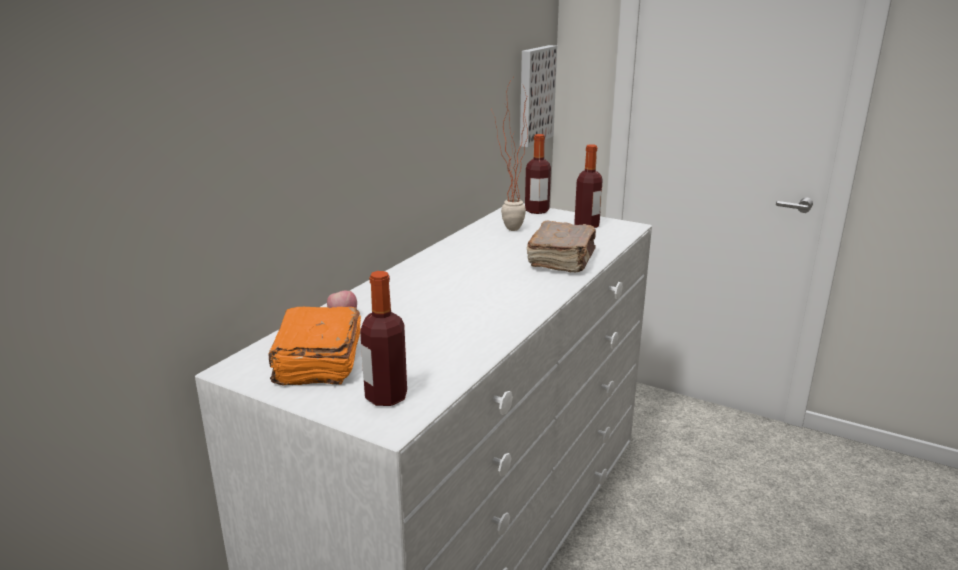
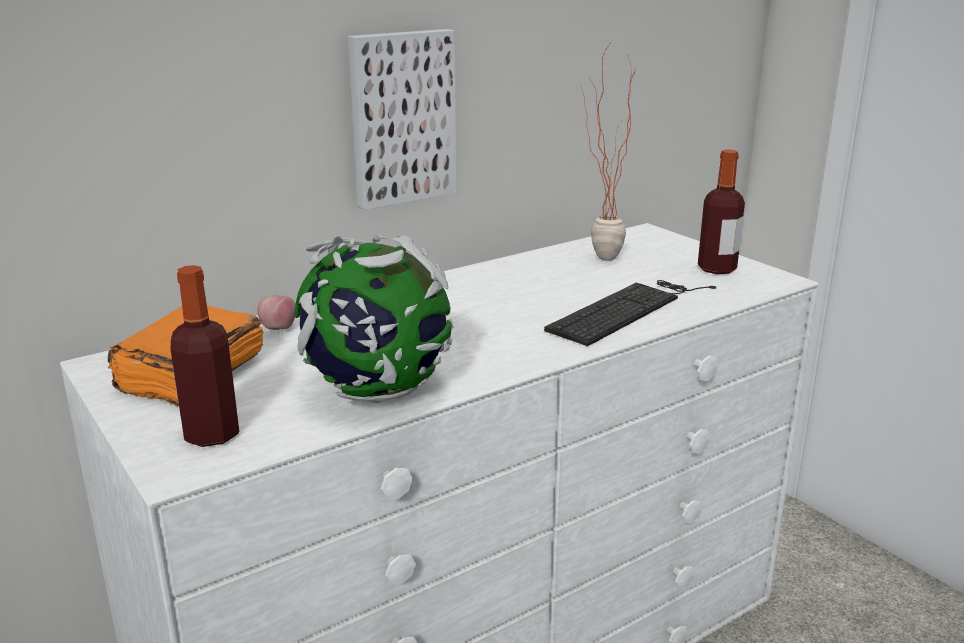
camera: 25 degrees right, 0 degrees up
(465, 344) = (376, 391): none -> globe
(534, 95) = (710, 77): picture -> picture (401, 117)
(537, 211) = (667, 239): bottle -> none
(562, 260) = (628, 309): brown book -> keyboard

